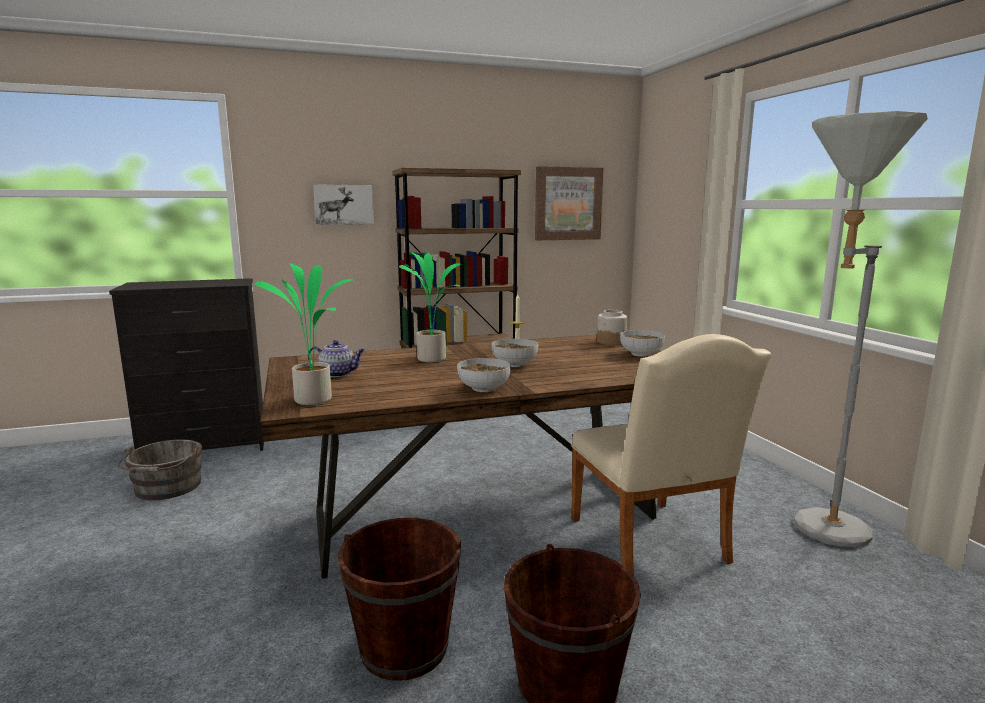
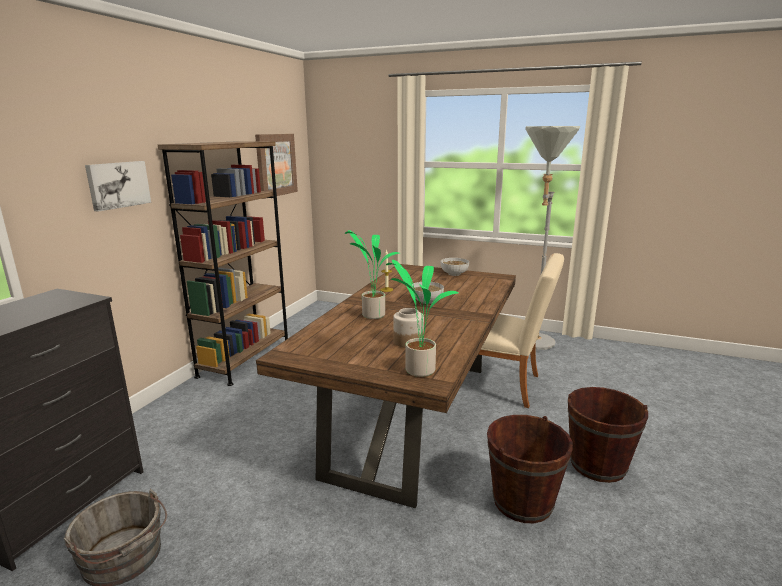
camera: 50 degrees left, 5 degrees up
(338, 374) = (361, 348): teapot -> none
(484, 389) = (467, 321): bowl -> none
(611, 342) = (417, 270): jar -> jar (408, 341)

